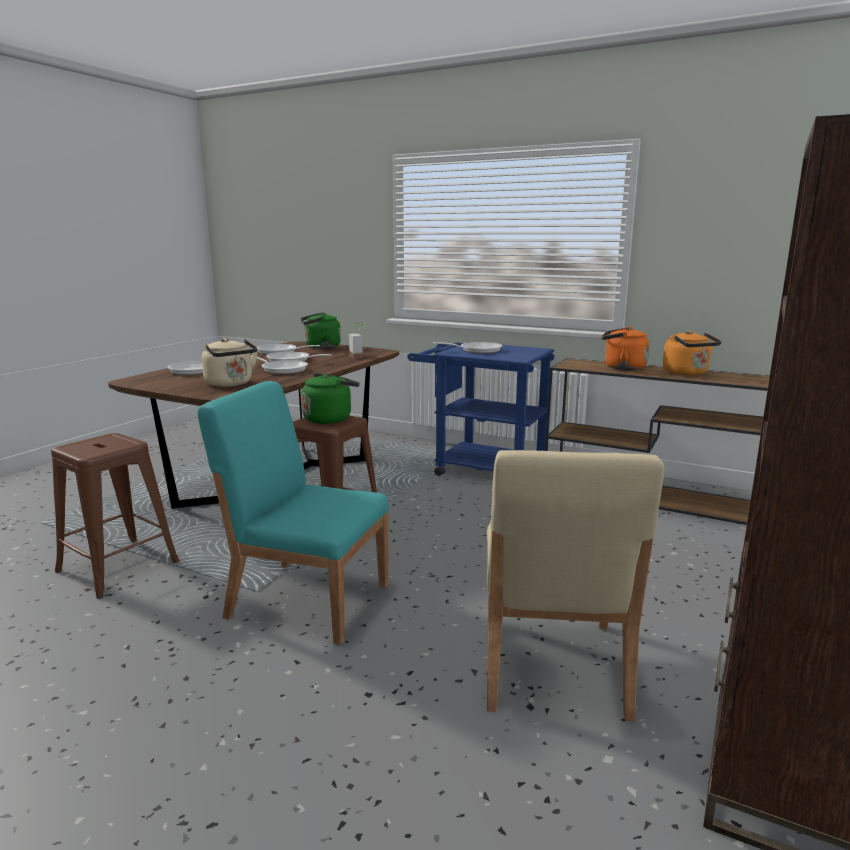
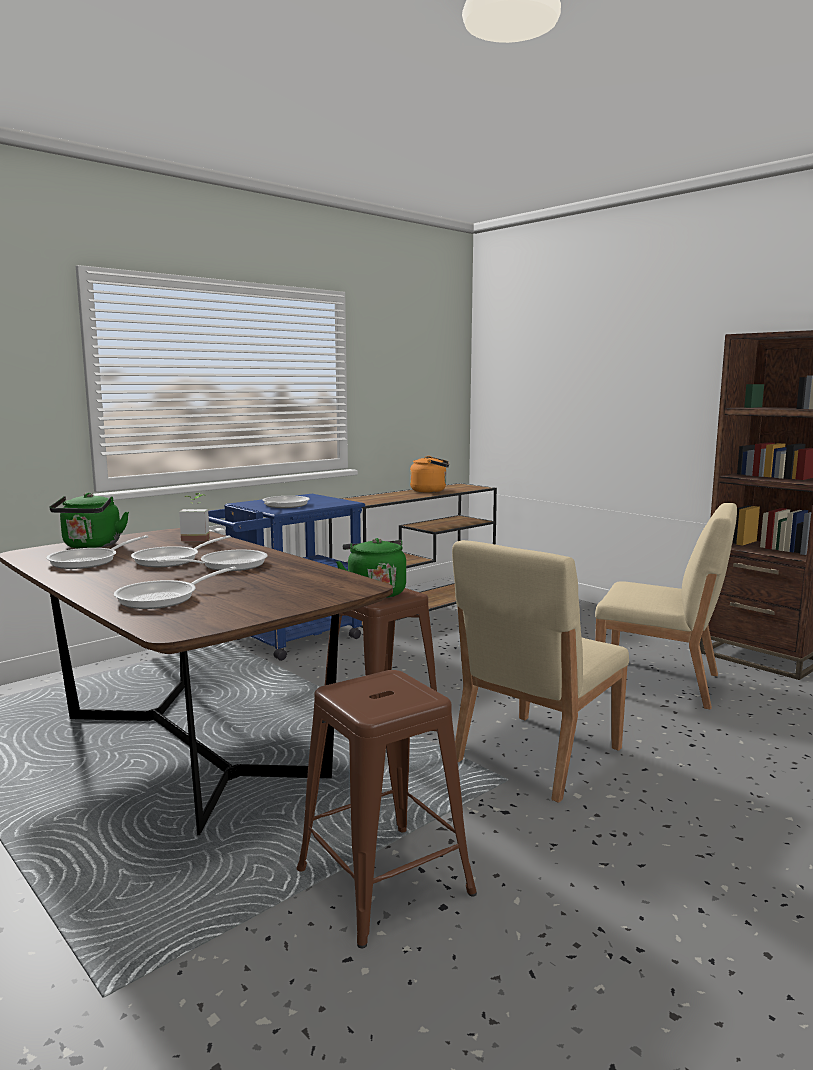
camera: 70 degrees left, 5 degrees down
(231, 384) = (289, 585): beige kettle -> none
(307, 599) = (536, 755): turquoise chair -> beige chair
(621, 367) = (391, 496): orange kettle -> none

